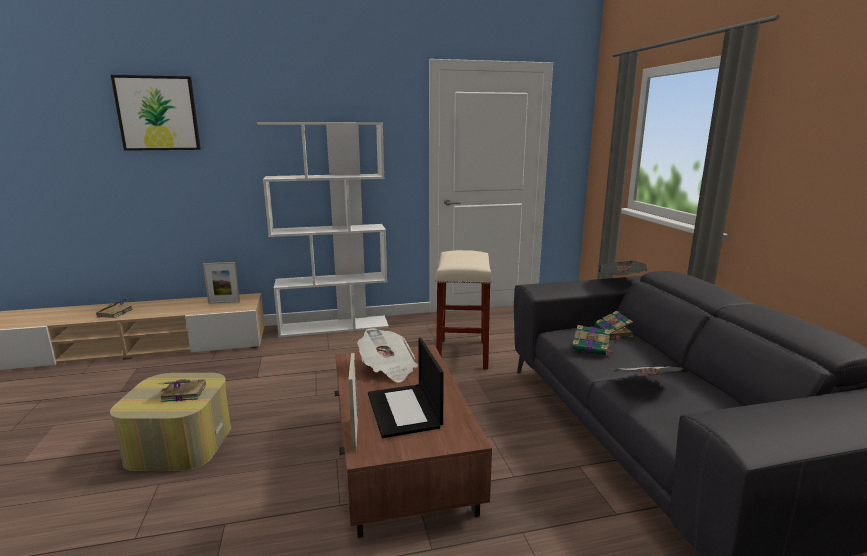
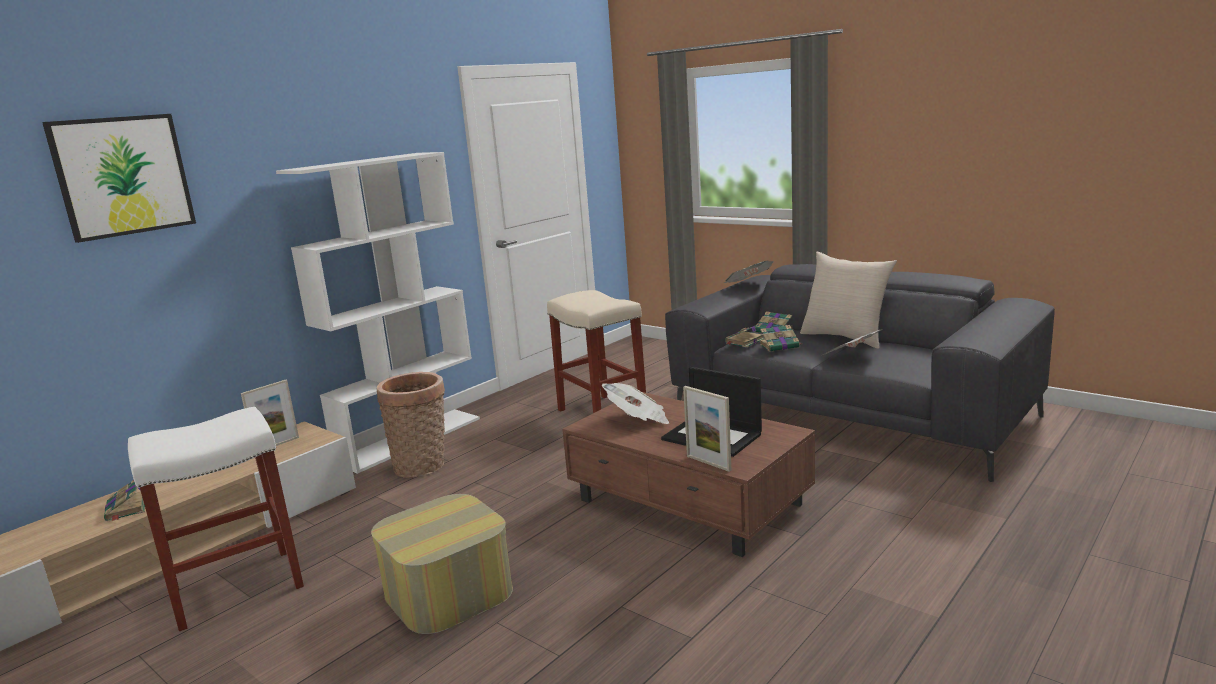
camera: 35 degrees left, 0 degrees up
(124, 382) = (235, 589): none -> white stool
(183, 393) = (452, 521): book -> book (744, 342)
(311, 347) = (423, 466): none -> basket
(674, 362) = (845, 337): none -> beige pillow

